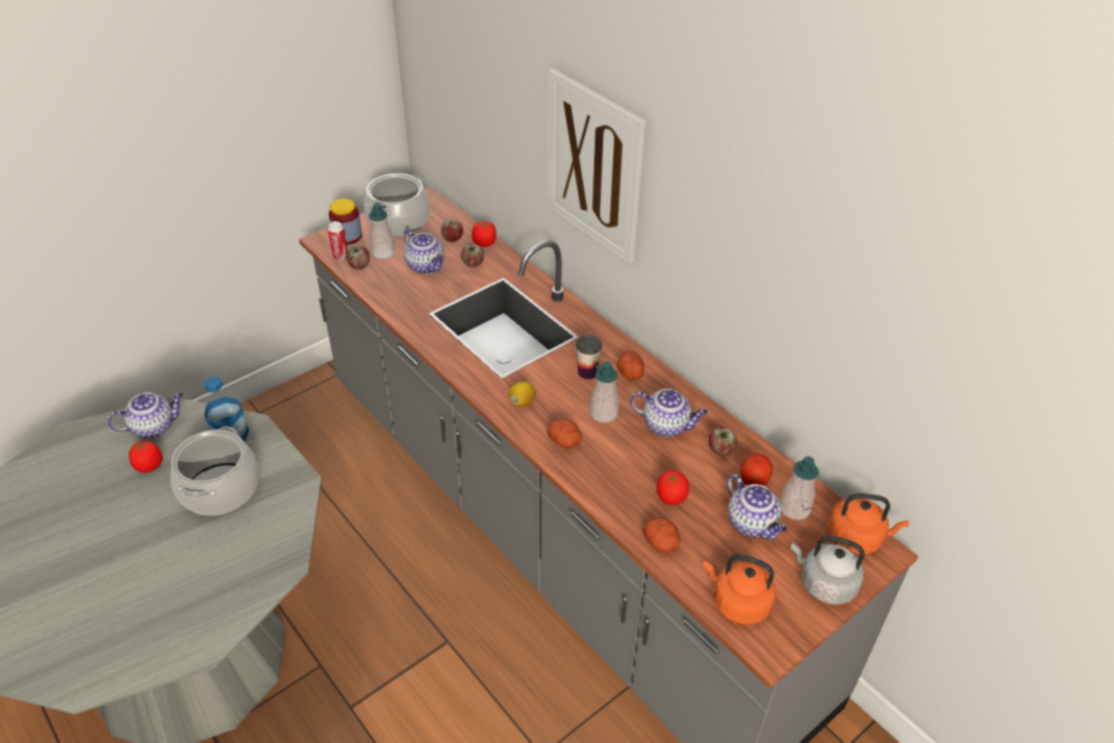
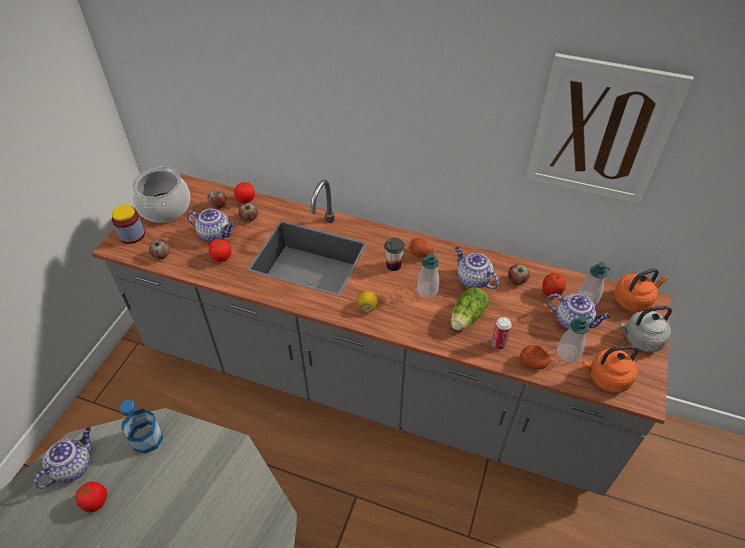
camera: 30 degrees left, 5 degrees up
(221, 489) = (175, 488): cooking pot -> none
(340, 256) = (139, 253): can -> can (498, 344)
(383, 252) = (172, 237): soap dispenser -> soap dispenser (568, 353)
(565, 441) = (419, 321): potato -> none
(594, 167) = (347, 112): picture -> picture (600, 131)
(622, 461) = (466, 318): none -> lettuce
(667, 425) = (472, 280): teapot -> teapot turned 120 degrees counterclockwise
(670, 497) = (514, 328): tomato -> tomato (221, 257)

